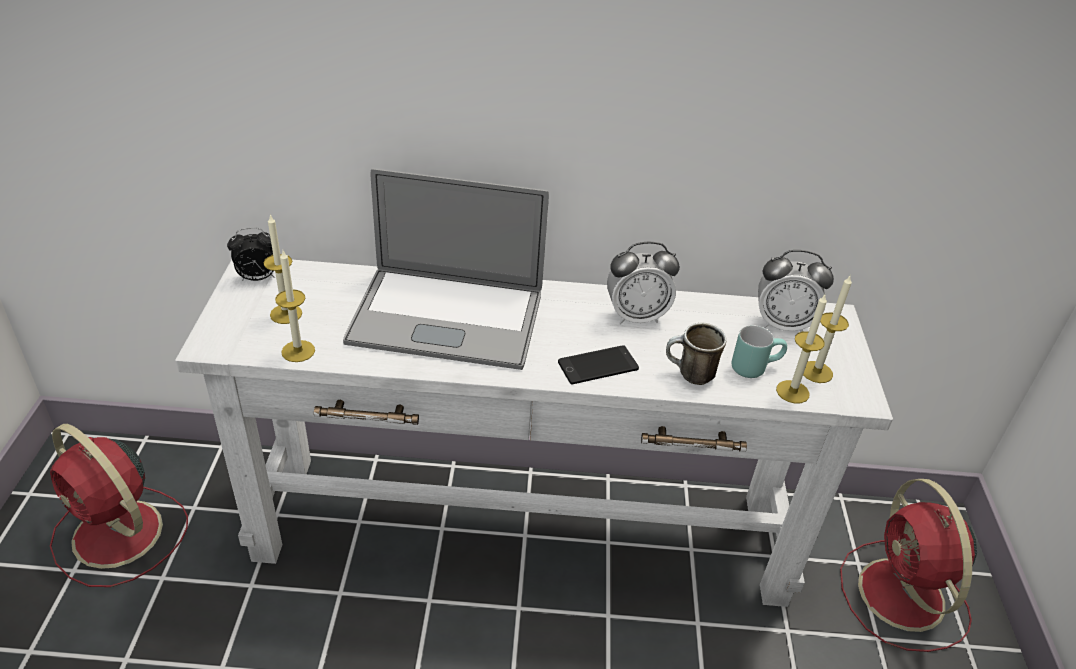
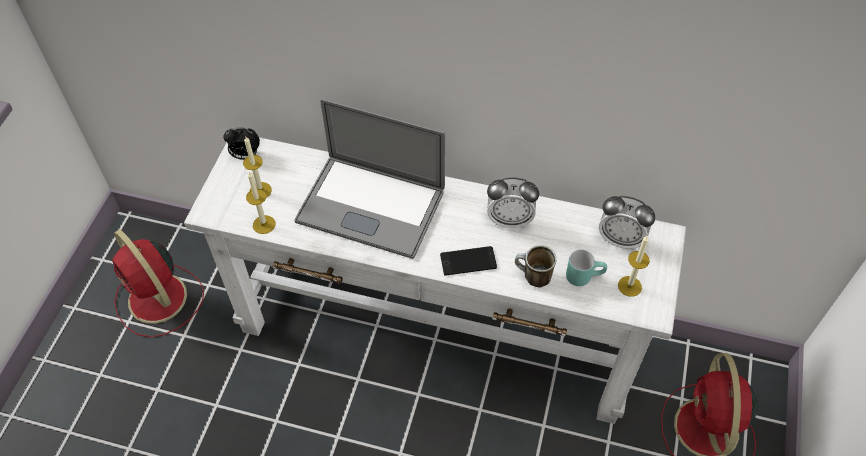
camera: 15 degrees right, 15 degrees up
(792, 392) = (604, 301): candle -> none

